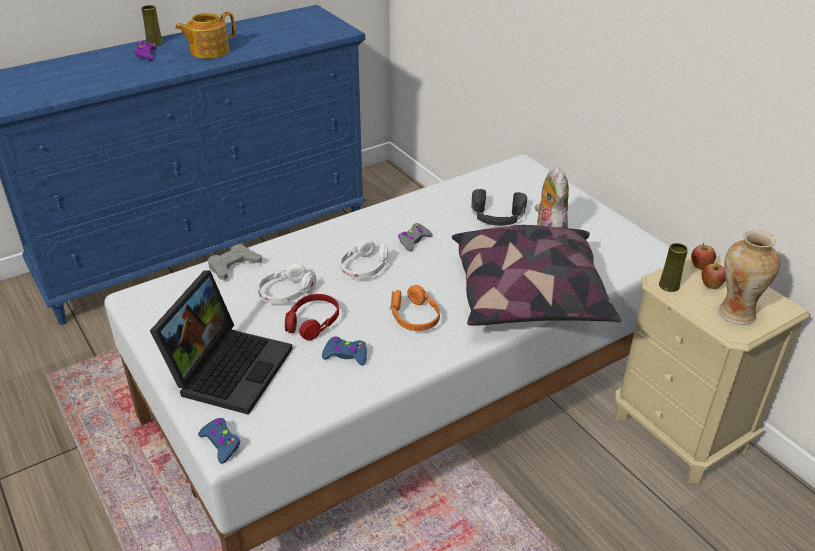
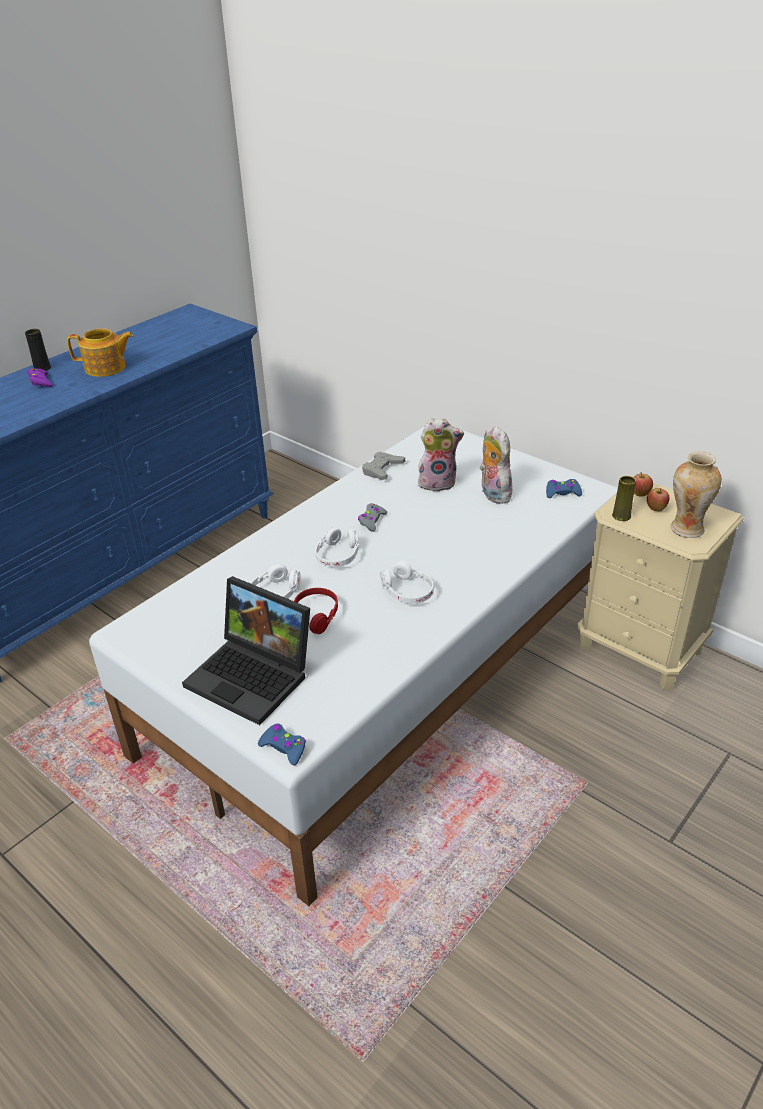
camera: 15 degrees left, 0 degrees up
(154, 43) = (42, 368): yellow vase -> black vase
(208, 51) = (106, 368): teapot -> teapot turned 135 degrees counterclockwise
(229, 367) = (254, 676): laptop -> laptop turned 120 degrees clockwise
(233, 266) = (208, 579): grey game controller -> grey game controller (382, 469)
(346, 355) = (361, 640): blue game controller -> blue game controller (562, 493)
(414, 317) = (406, 591): orange headphones -> white headphones
(497, 216) = (438, 482): black headphones -> plush toy
(530, 298) = (502, 552): pillow -> none

